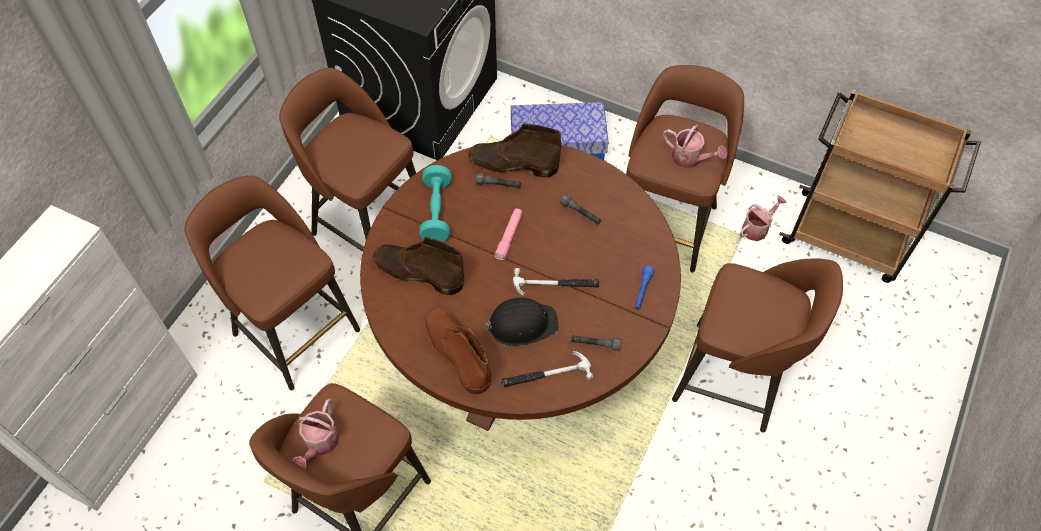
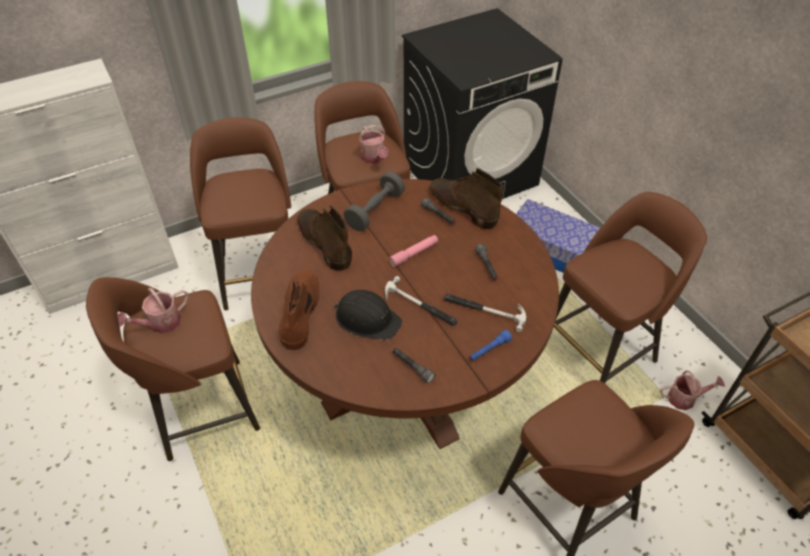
camera: 35 degrees right, 10 degrees down
(436, 212) = (375, 210): turquoise dumbbell -> grey dumbbell
(545, 374) = (351, 366): hammer -> hammer (484, 310)
(690, 159) = (627, 281): watering can -> watering can (374, 158)

